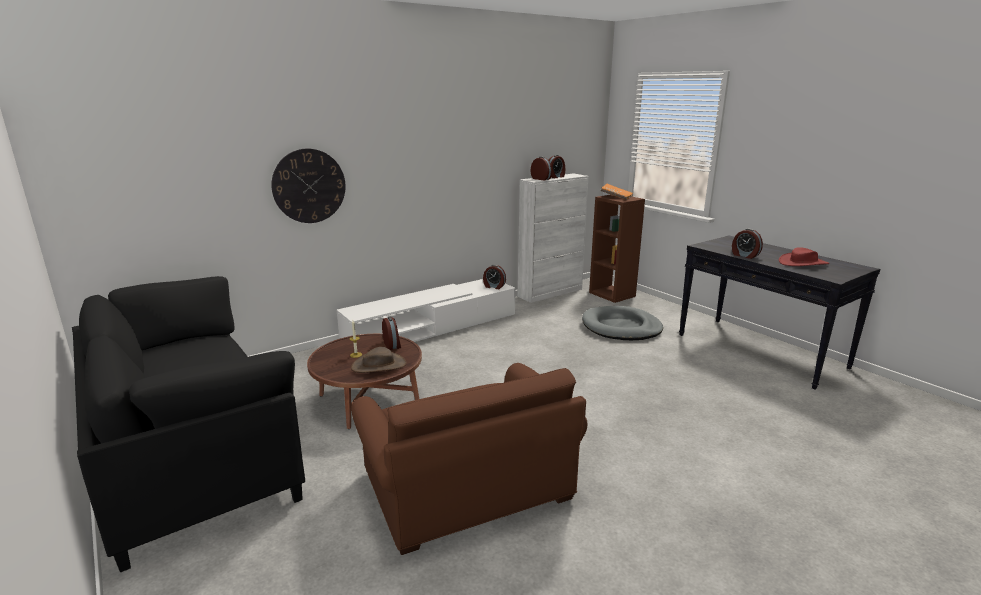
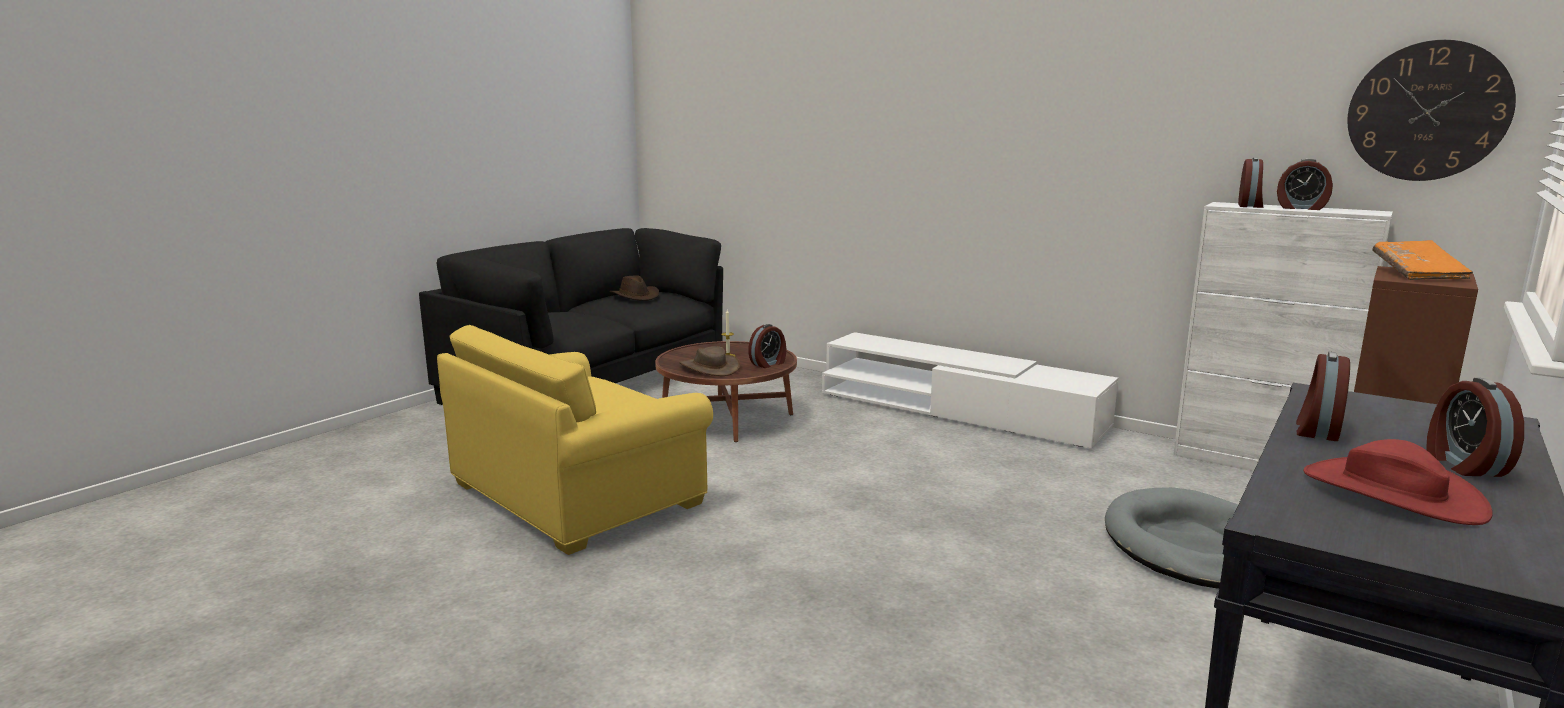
camera: 70 degrees right, 5 degrees down
(182, 354) = (635, 296): none -> brown hat
(309, 186) = (844, 160): wall clock -> wall clock (1427, 111)
(466, 485) = (577, 493): brown armchair -> yellow armchair
(494, 287) = (1073, 384): alarm clock -> alarm clock (1463, 464)

